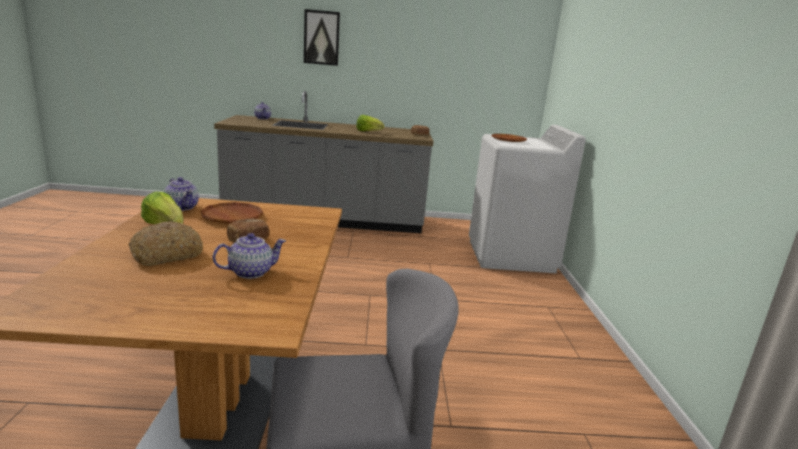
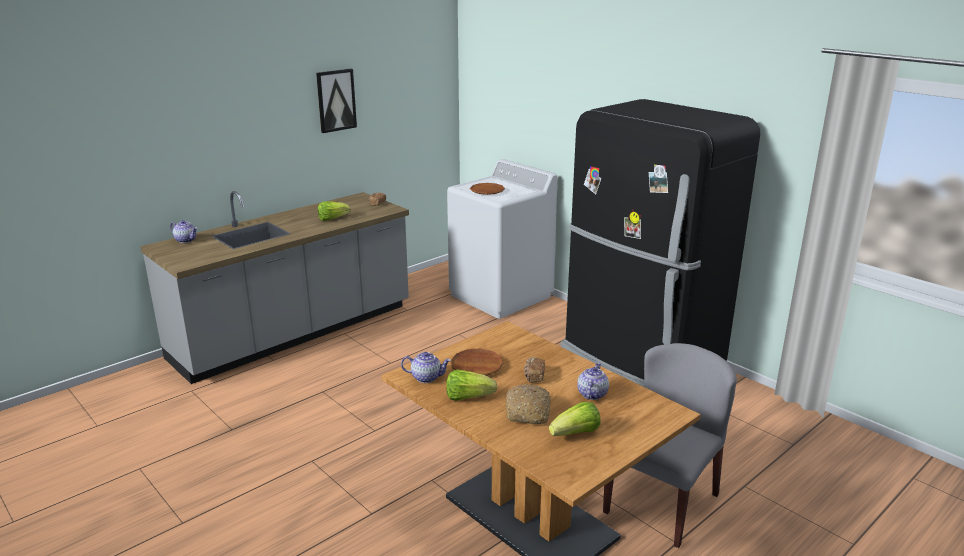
camera: 40 degrees left, 5 degrees up
(141, 287) = (576, 434): none -> lettuce
(321, 38) = (231, 119): picture -> picture (336, 100)
(562, 357) = (640, 363): none -> black fridge

